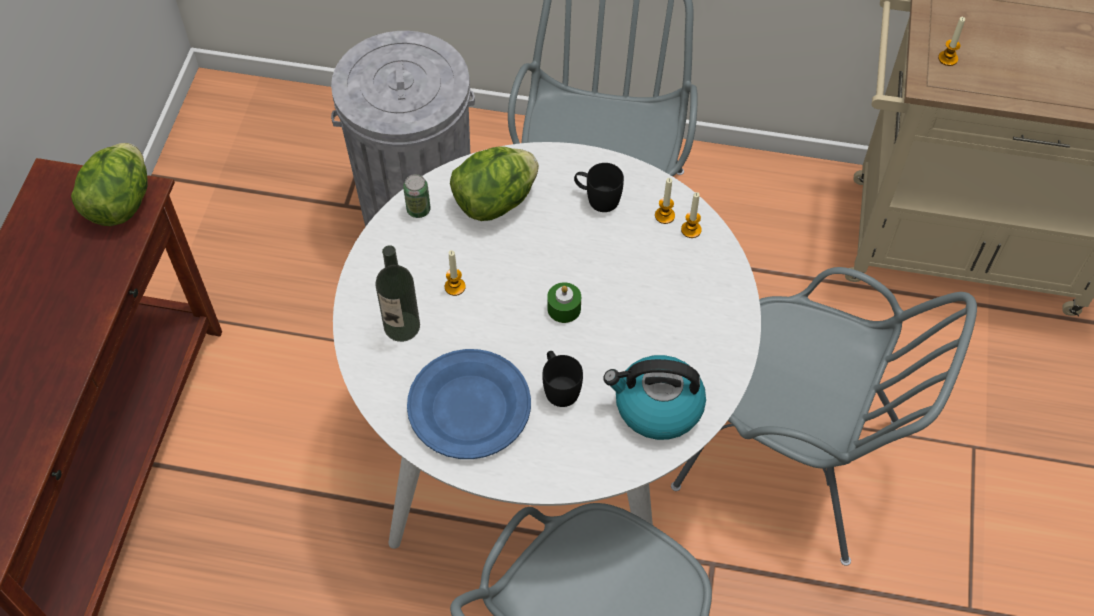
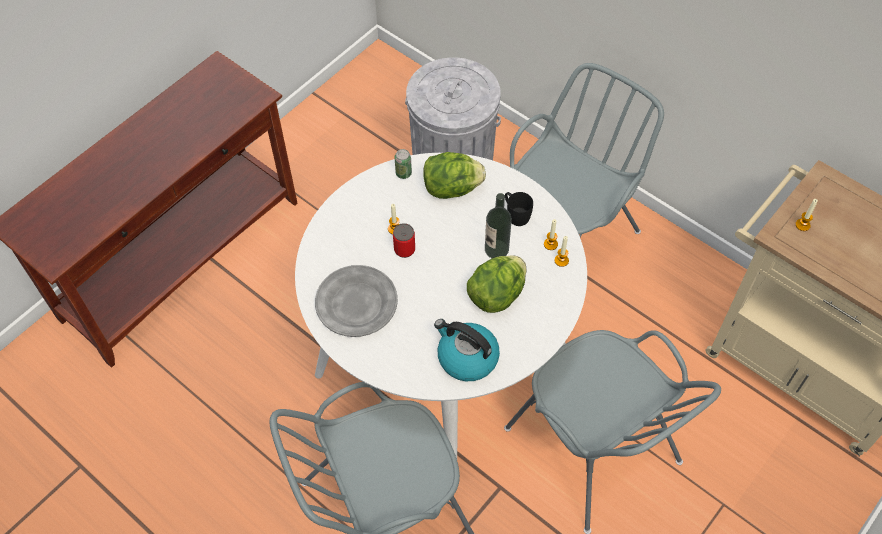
camera: 30 degrees right, 0 degrees up
(120, 203) = (244, 96): lettuce -> lettuce (496, 295)
(402, 326) = (349, 238): bottle -> bottle (496, 249)
(469, 407) = (356, 303): blue plate -> grey plate
(486, 307) = (404, 249): none -> can
(559, 386) = (416, 317): black mug -> none
(564, 308) = (450, 272): green candle -> none

